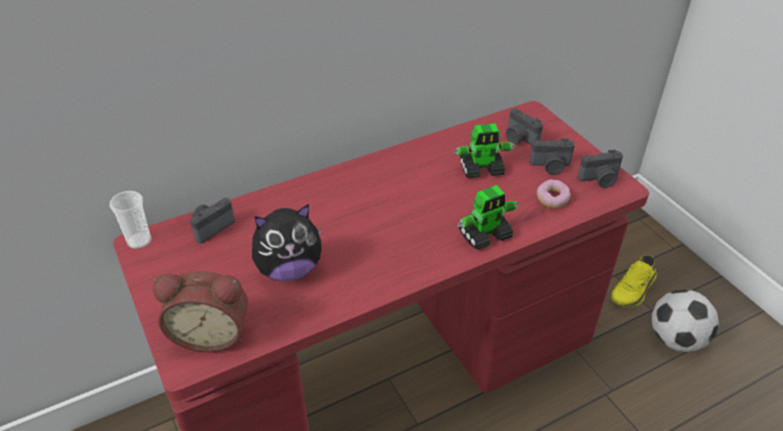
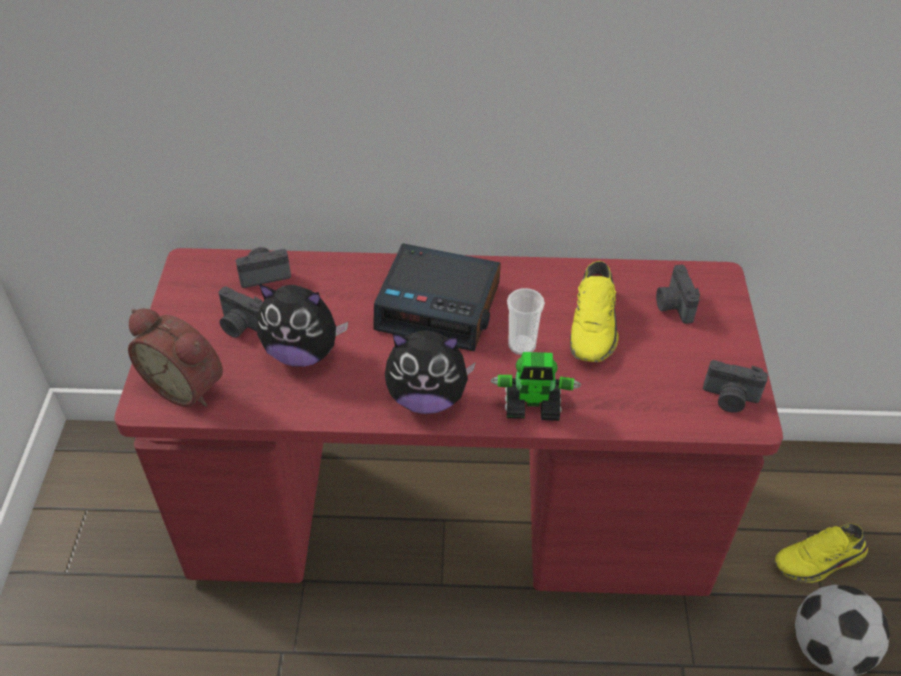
camera: 30 degrees right, 5 degrees up
(139, 241) = (191, 261): cup -> cup (522, 345)
(367, 197) = (439, 306): none -> alarm clock
(409, 261) = (427, 398): none -> plush toy
(482, 169) = (595, 326): toy robot -> yellow shoe
(550, 166) = (682, 356): camera -> camera (241, 326)
(552, 199) = (647, 397): donut -> none

